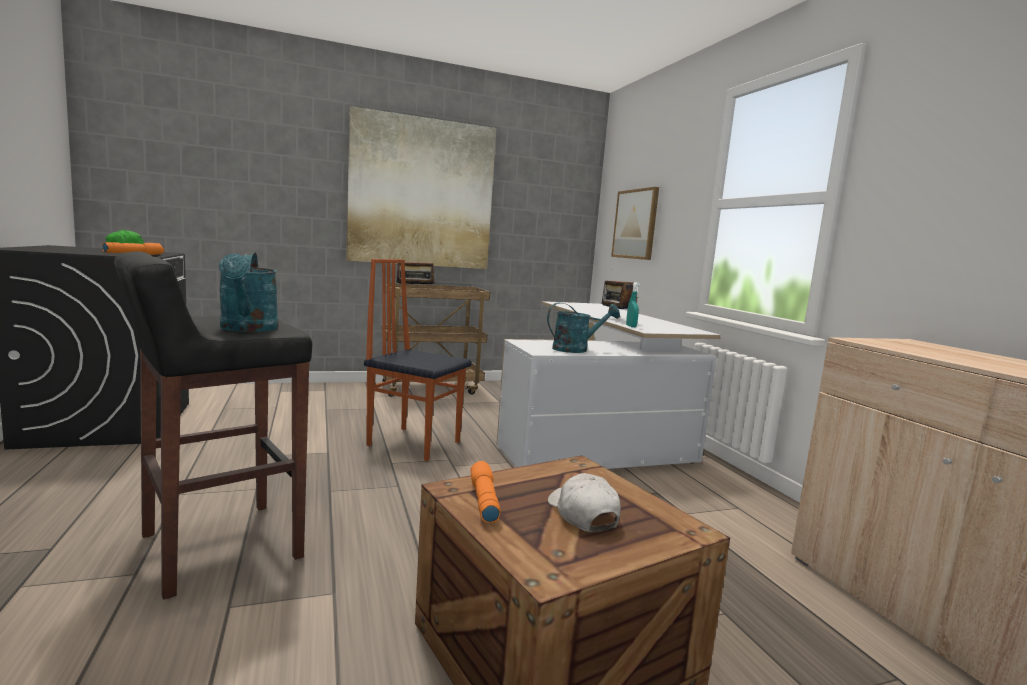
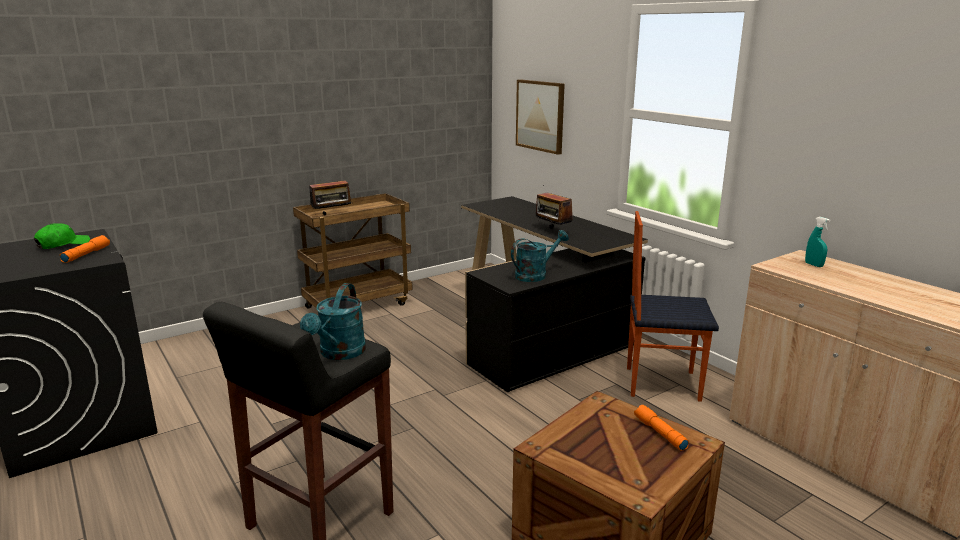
camera: 15 degrees left, 10 degrees up
(248, 329) = (339, 354): turquoise watering can -> turquoise watering can turned 45 degrees clockwise
(414, 443) = (392, 377): chair -> chair (661, 383)
(421, 193) = (318, 105): picture -> none
(483, 500) = (564, 451): orange flashlight -> orange flashlight (659, 433)
(582, 514) = (632, 447): white cap -> none
(594, 434) = (538, 332): white desk -> black desk
(631, 326) = (573, 242): turquoise spray bottle -> turquoise spray bottle (814, 265)

